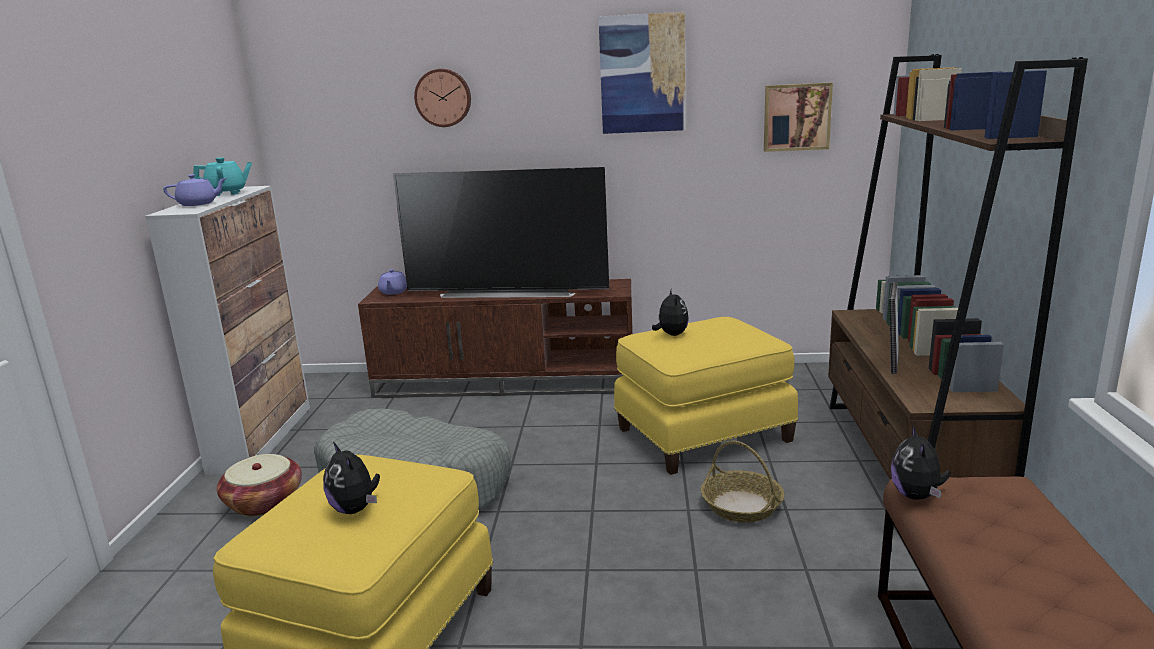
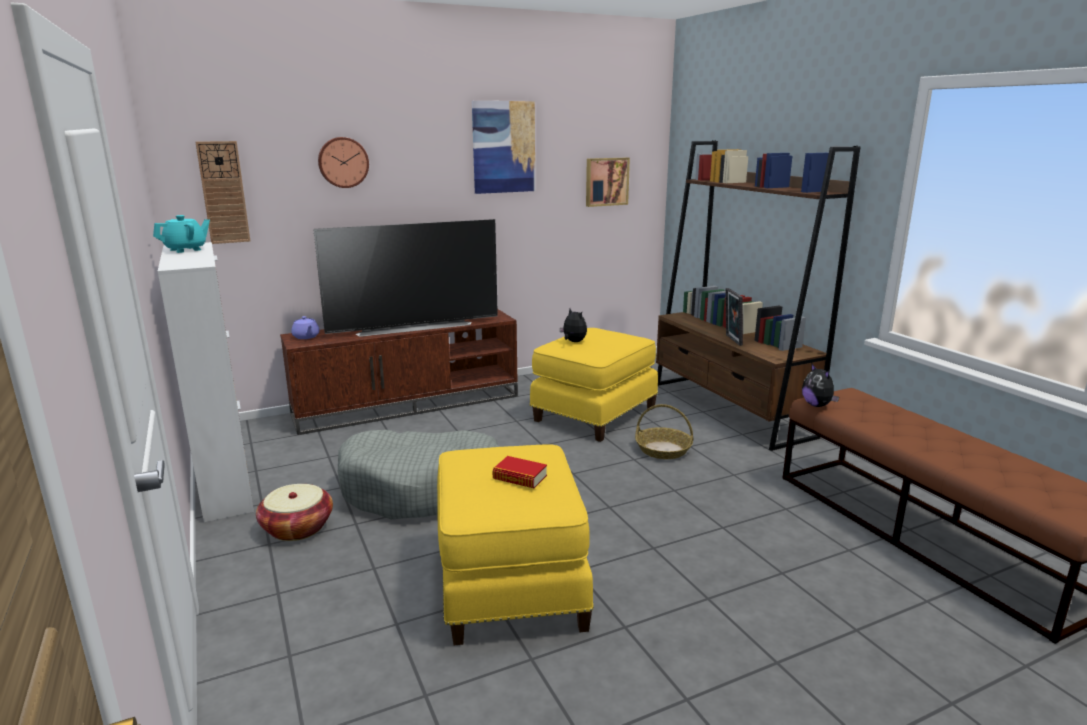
camera: 30 degrees left, 0 degrees up
(198, 204) = (186, 259): purple teapot -> none
(321, 132) = (223, 192): none -> wall clock
(355, 509) = (520, 477): plush toy -> book

